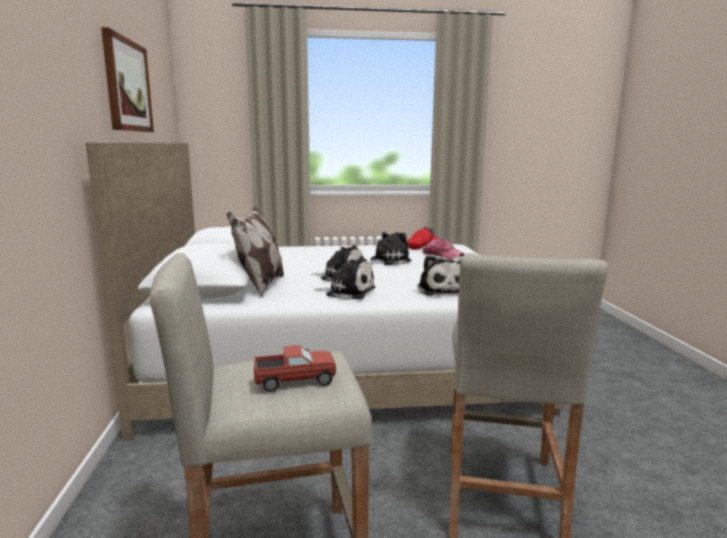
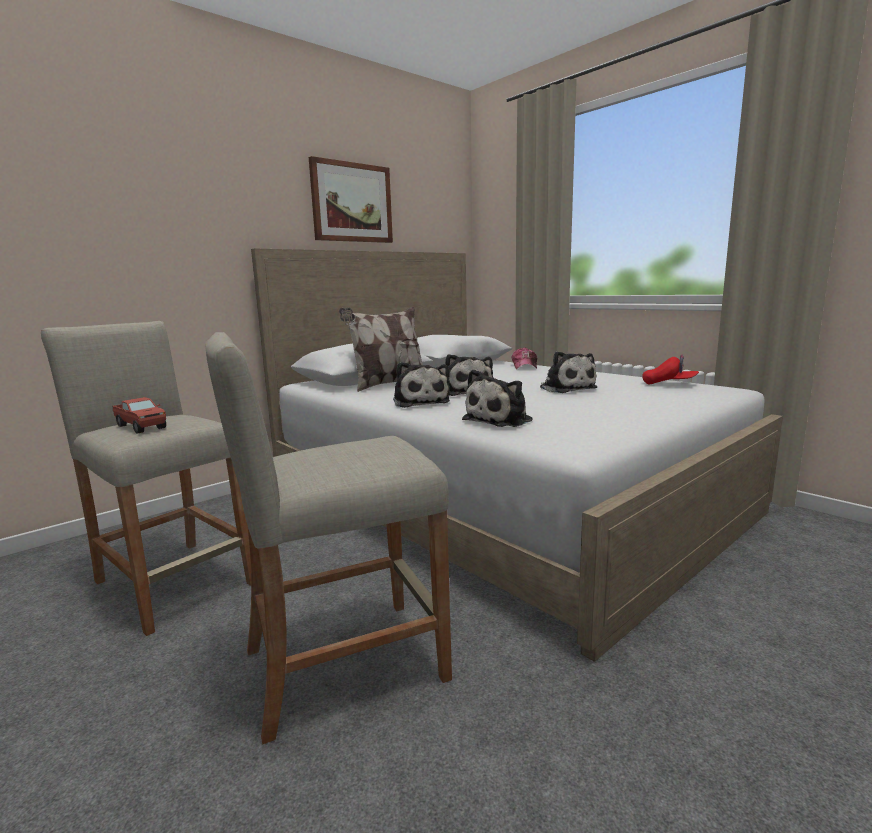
camera: 55 degrees right, 0 degrees up
(387, 261) = (566, 388): plush toy -> plush toy turned 45 degrees clockwise
(442, 255) = (656, 395): cap -> cap (525, 366)

